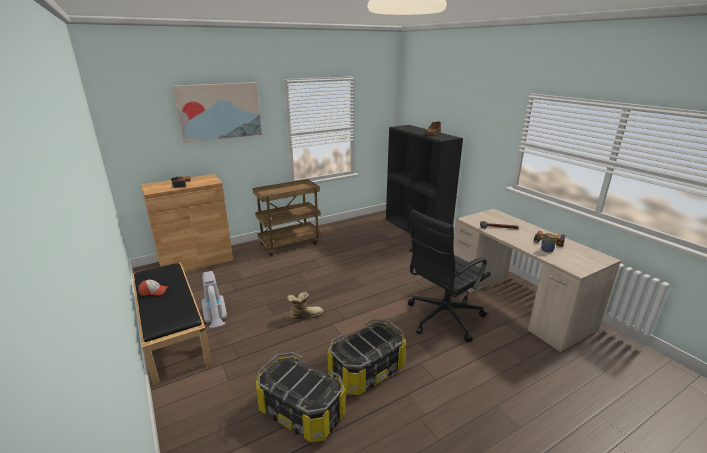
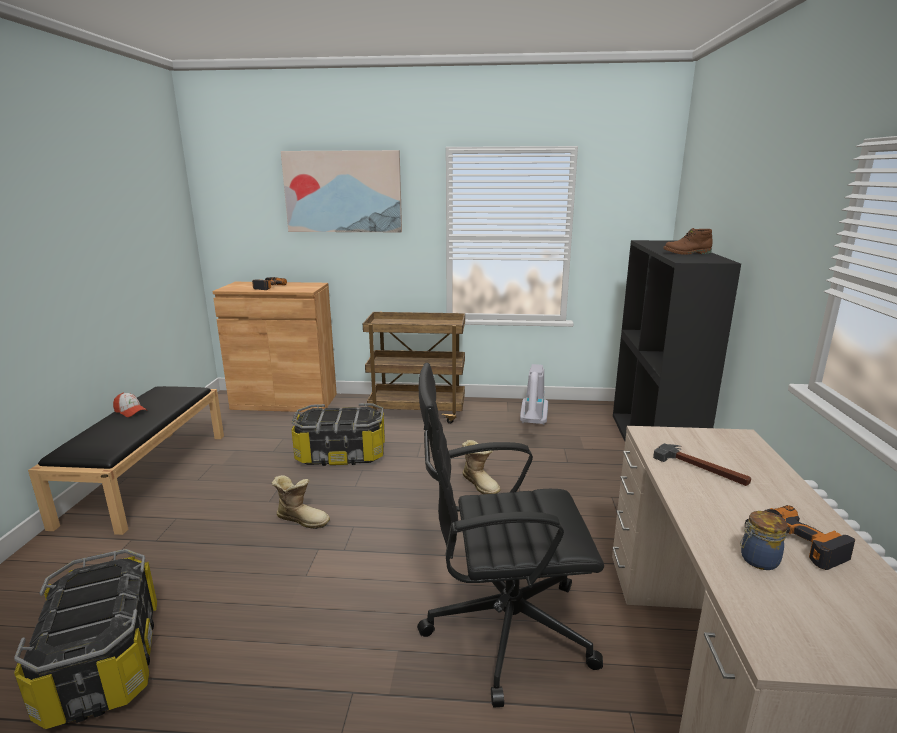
camera: 35 degrees right, 5 degrees down
(216, 320) = (203, 481): vacuum cleaner -> vacuum cleaner (533, 424)
(367, 268) = (480, 484): none -> boot
(367, 371) = (261, 653): storage box -> storage box (341, 455)

